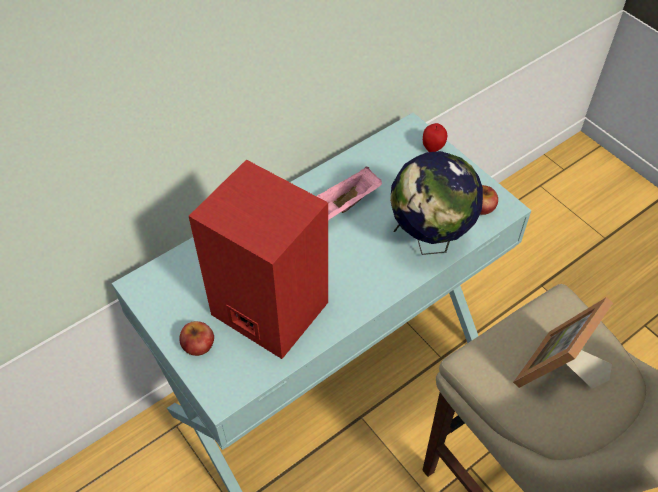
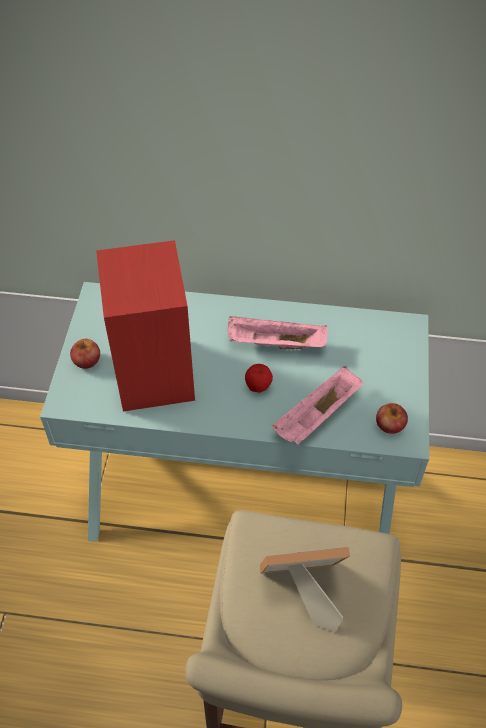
camera: 45 degrees right, 0 degrees up
(429, 241) = (317, 417): globe -> pink tray
(433, 148) = (408, 353): apple -> apple (258, 388)

